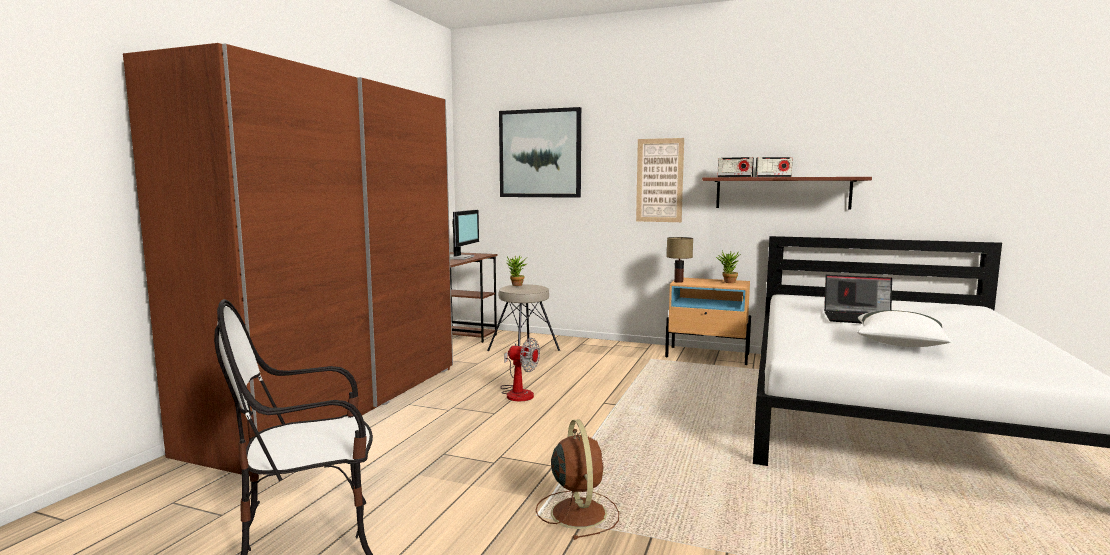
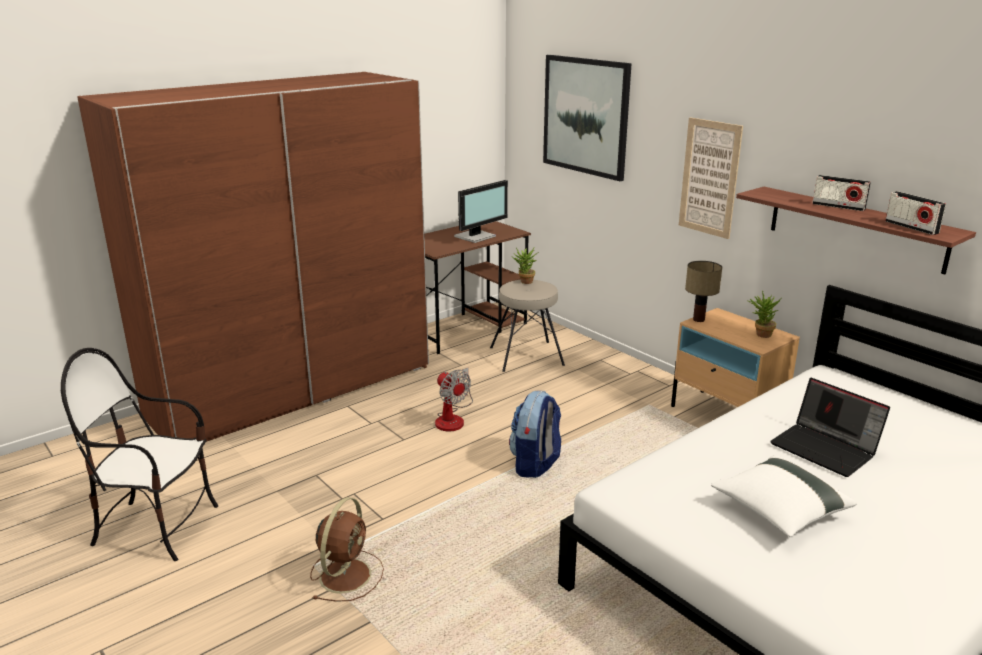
camera: 30 degrees right, 15 degrees up
(624, 404) = (535, 464): none -> backpack
(734, 177) = (786, 197): radio -> radio (911, 227)

